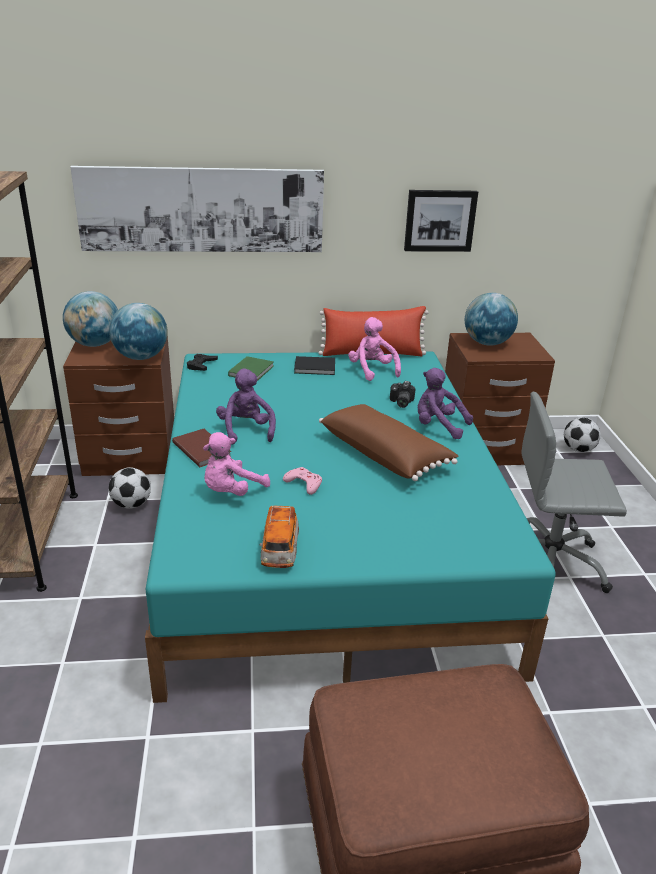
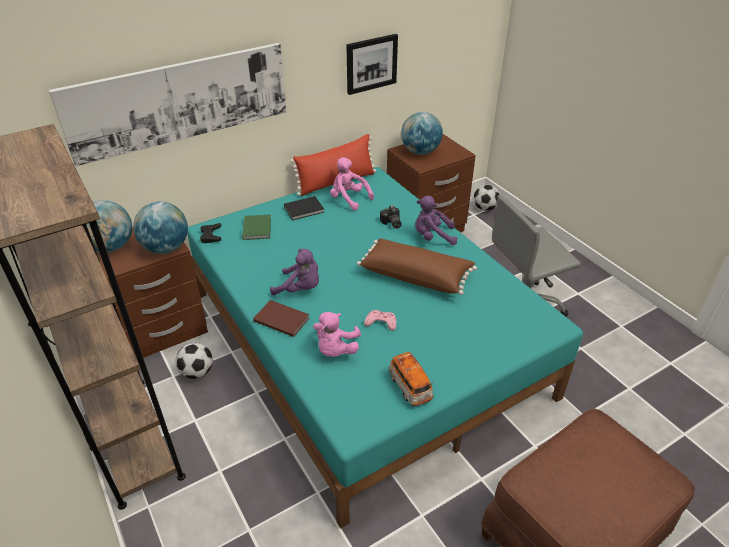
camera: 25 degrees left, 10 degrees up
(246, 430) = (300, 289): purple plush toy -> purple plush toy turned 150 degrees clockwise

